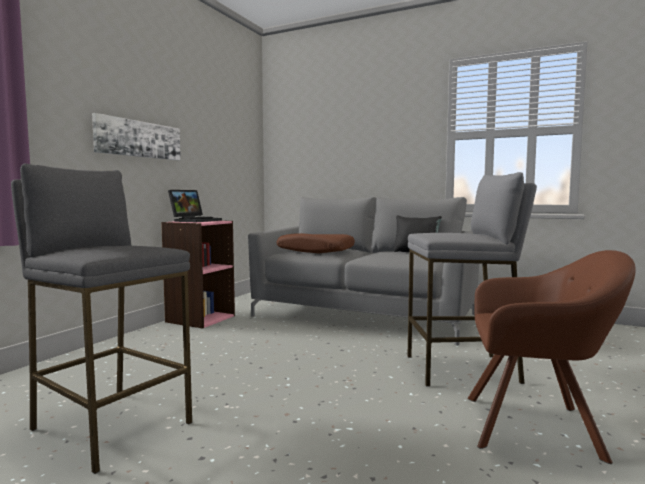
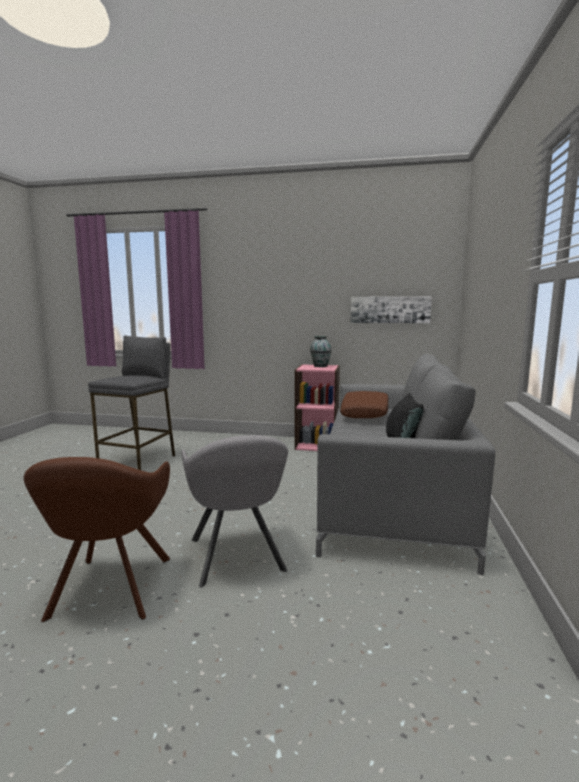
camera: 75 degrees right, 5 degrees up
(139, 139) = (288, 303): picture -> picture (390, 309)
(195, 220) = (320, 366): laptop -> vase
(462, 369) = (237, 557): grey stool -> grey armchair

